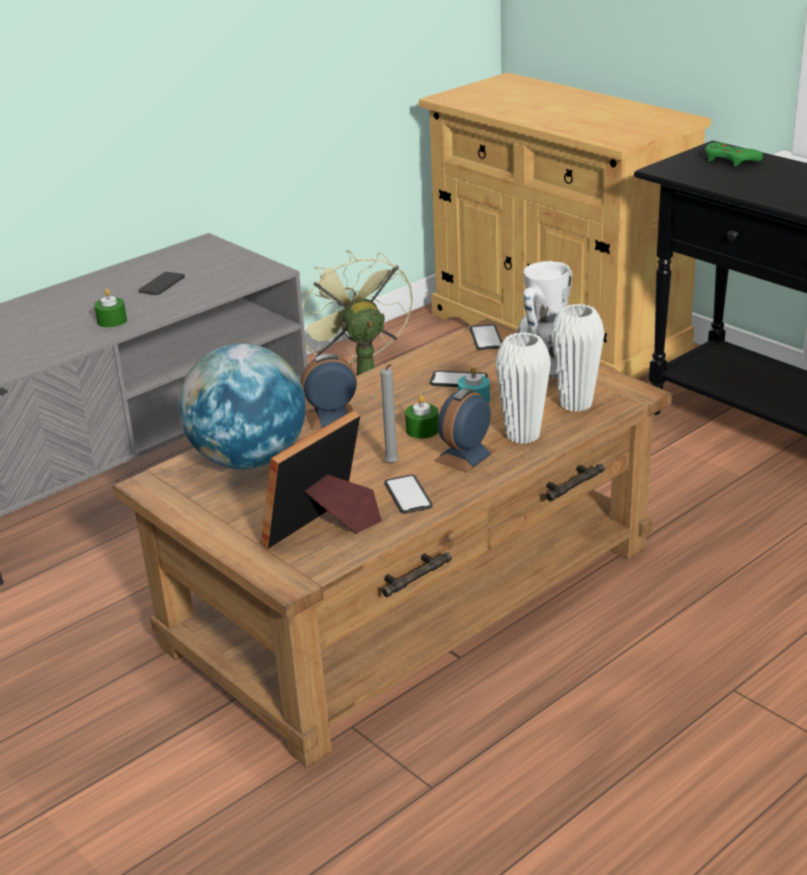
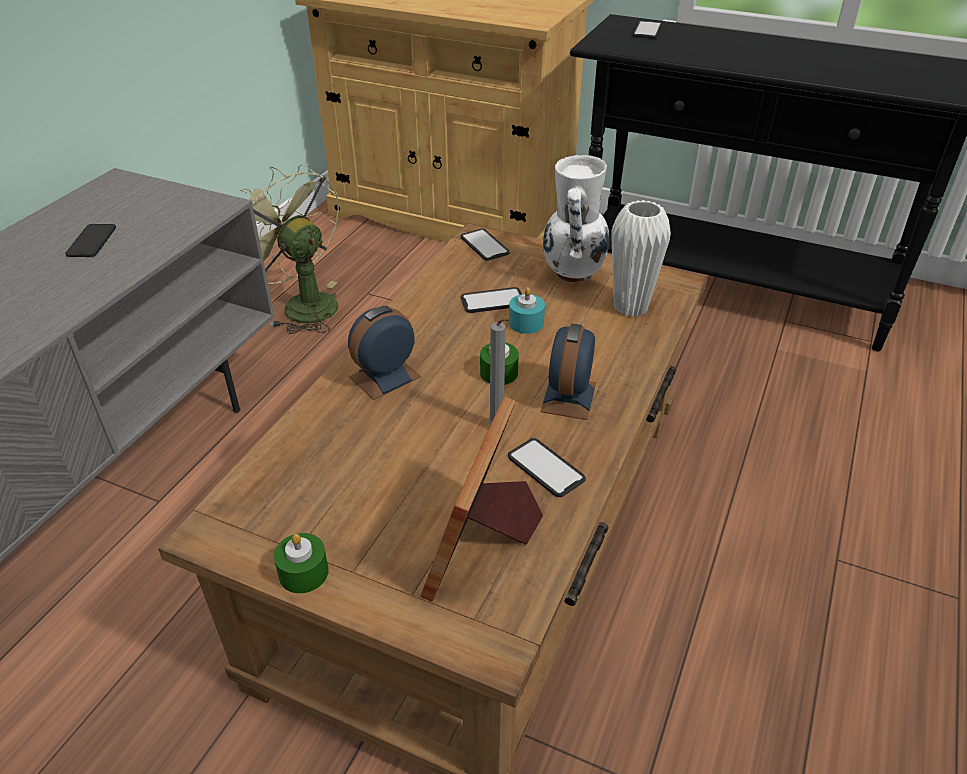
camera: 25 degrees left, 10 degrees up
(112, 321) = (50, 303): green candle -> green candle (303, 573)
(249, 460) = (322, 462): globe -> none
(523, 435) = (608, 357): white vase -> none
(730, 160) = (647, 30): green game controller -> phone

